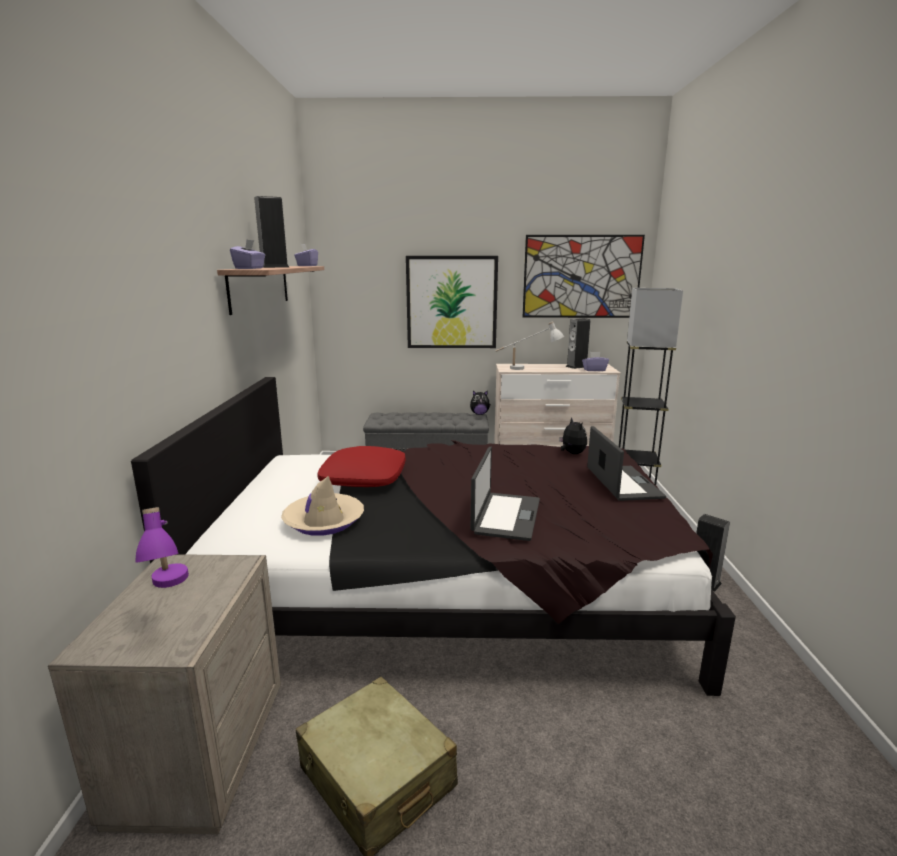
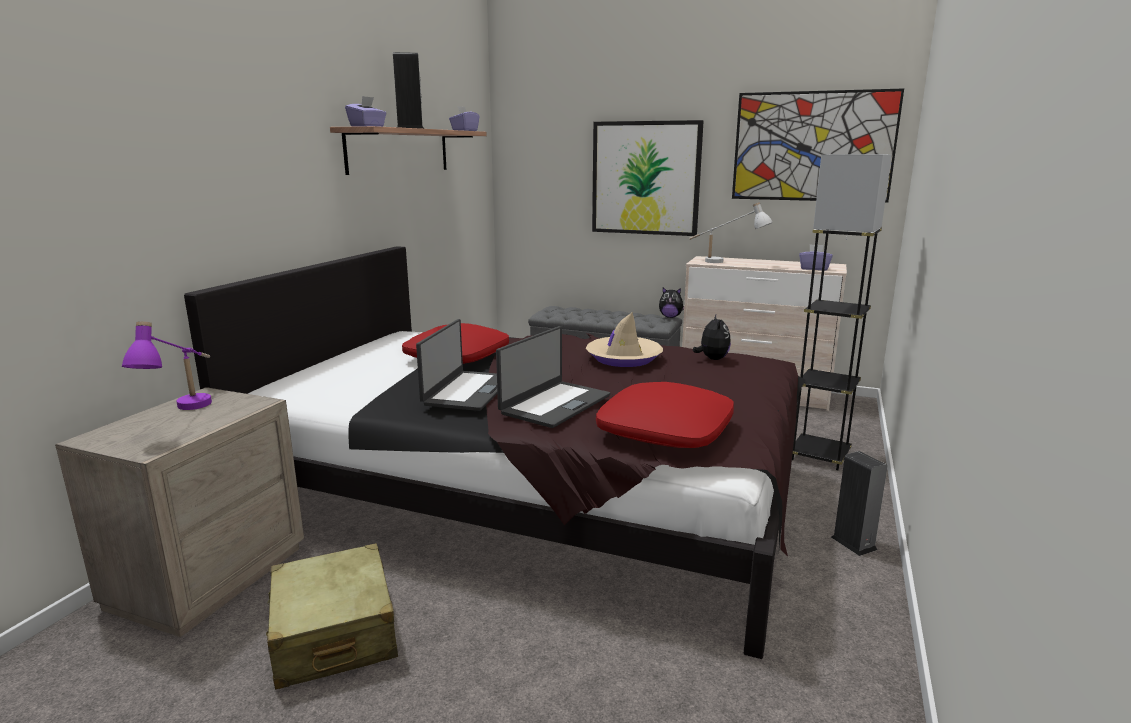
camera: 20 degrees right, 0 degrees up
(324, 521) = (378, 387): beige hat -> beige hat (623, 358)
(576, 366) = (796, 264): speaker -> none
(610, 527) = (664, 430): none -> red pillow
(622, 483) = (735, 393): laptop -> laptop (467, 391)

